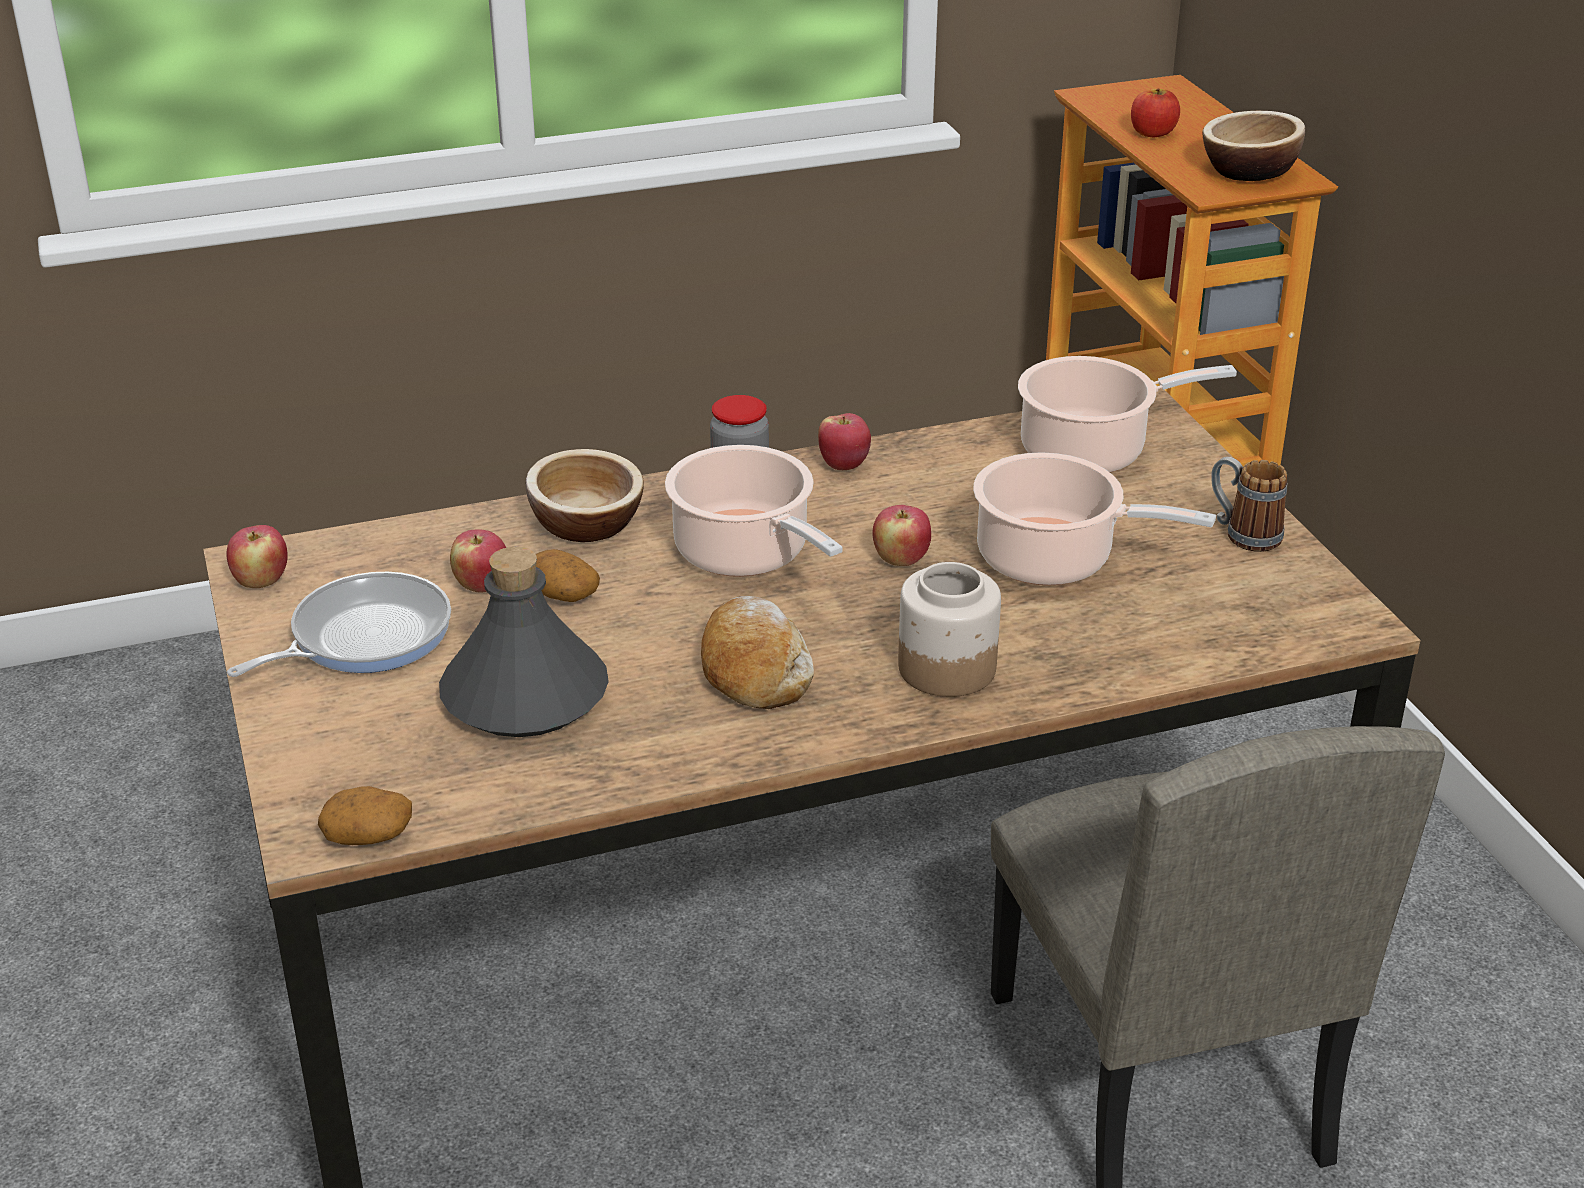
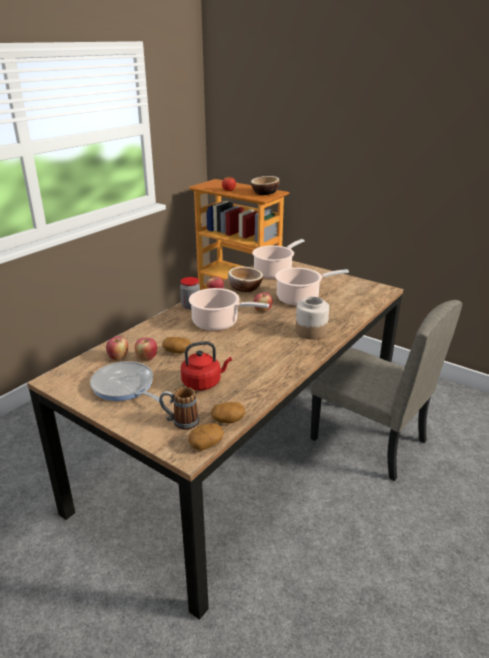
camera: 35 degrees left, 5 degrees down
(261, 581) = (64, 384): apple -> apple (118, 357)
(363, 637) = (125, 387): frying pan -> frying pan turned 60 degrees counterclockwise
(471, 805) = (228, 420): none -> potato
(526, 696) = (203, 383): grey bottle -> red kettle
(586, 524) = (159, 331): bowl -> bowl (245, 288)
(754, 669) = (261, 350): bread -> none
(1243, 533) = (335, 279): mug -> mug (180, 422)

